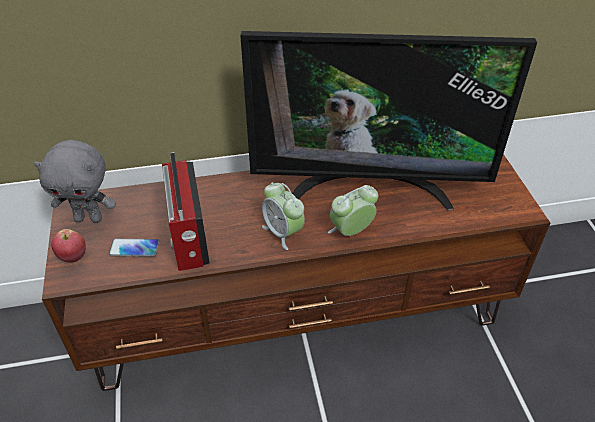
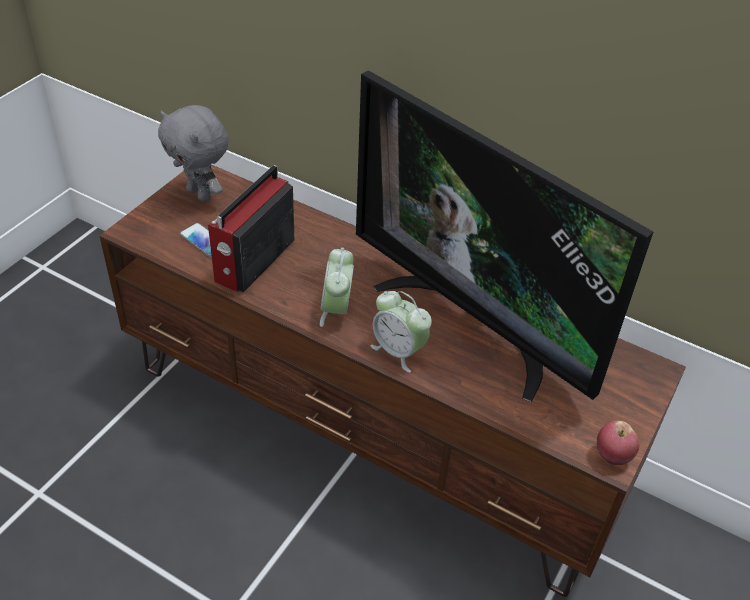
camera: 40 degrees right, 0 degrees up
(73, 256) = (155, 217): apple -> apple (612, 456)
(351, 231) = (398, 351): alarm clock -> alarm clock turned 150 degrees counterclockwise

